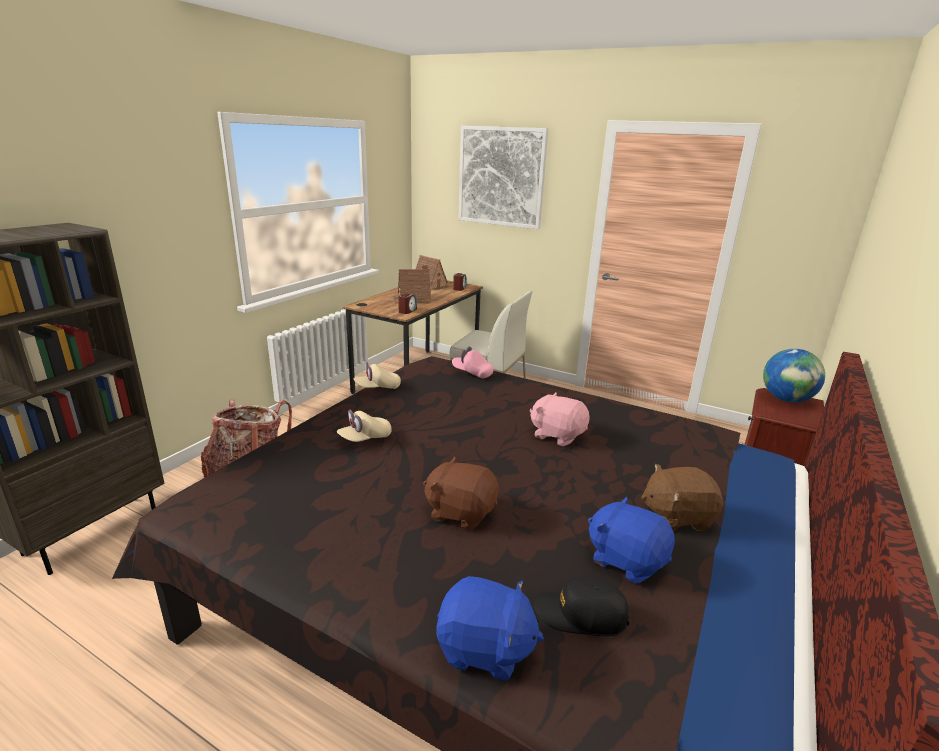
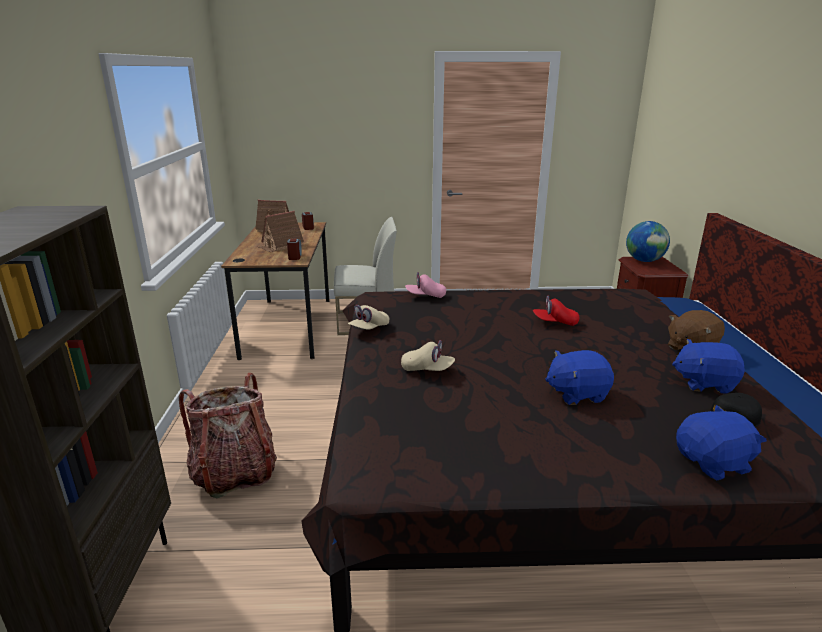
camera: 30 degrees left, 0 degrees up
(365, 438) = (427, 369): beige cap -> beige cap turned 90 degrees counterclockwise
(460, 512) = (576, 393): brown plush toy -> blue plush toy
(501, 177) = (333, 110): picture -> none
(557, 435) = (555, 322): pink plush toy -> red cap

